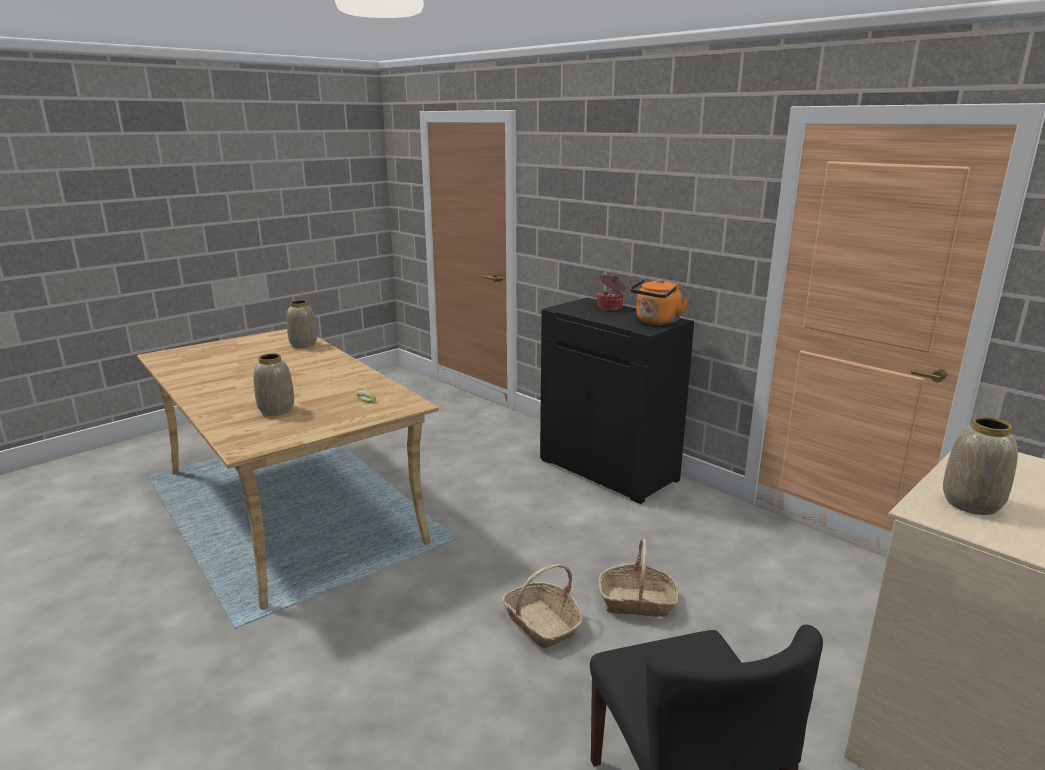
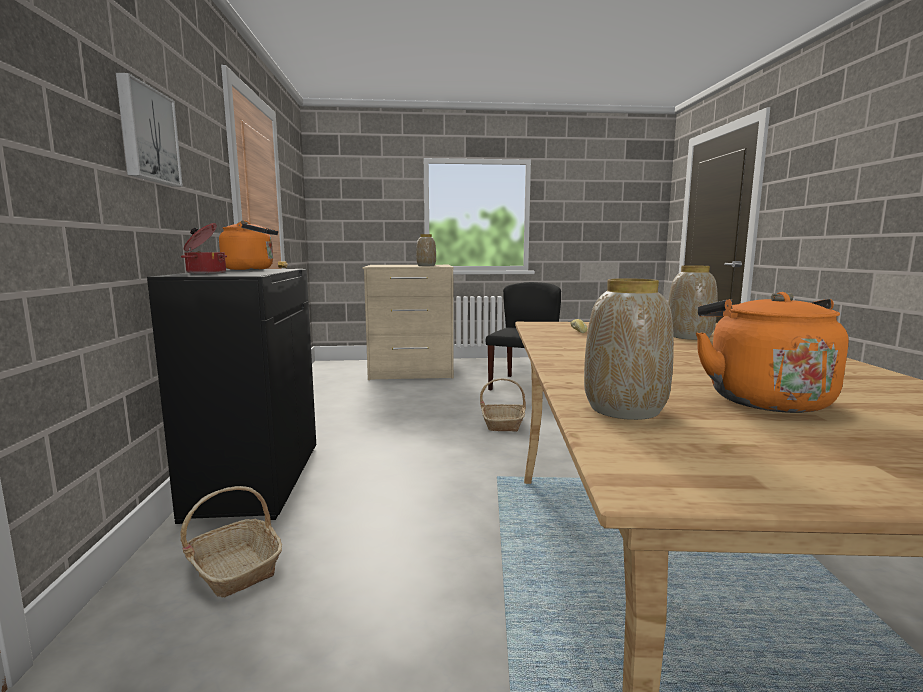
camera: 140 degrees left, 10 degrees down
(254, 359) = (762, 399): none -> orange kettle
(624, 212) = (146, 135): none -> picture
(637, 601) = (437, 415): basket -> basket (234, 568)

